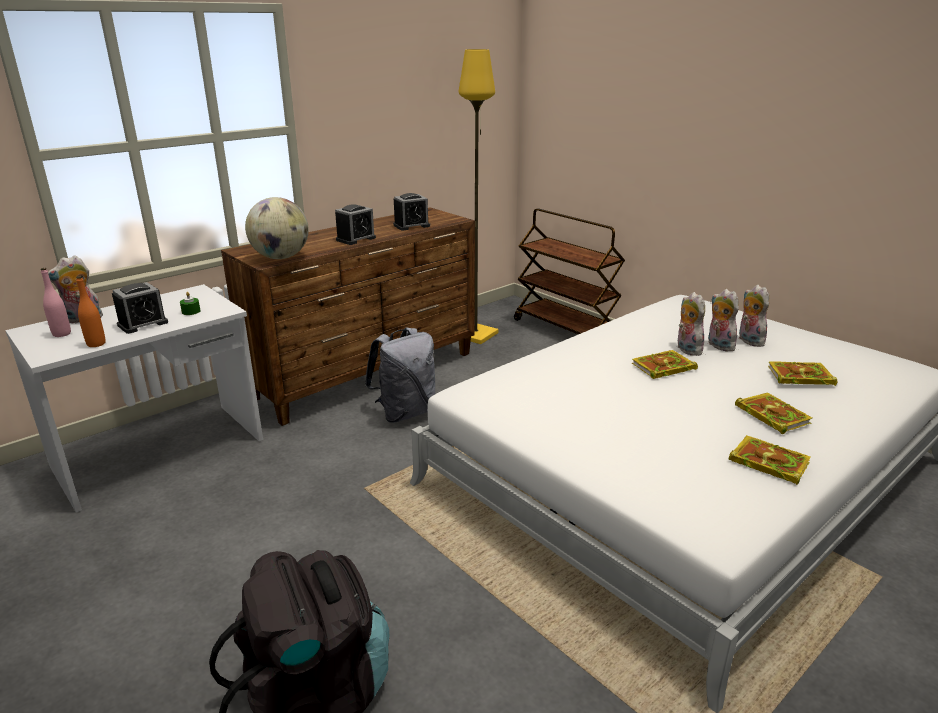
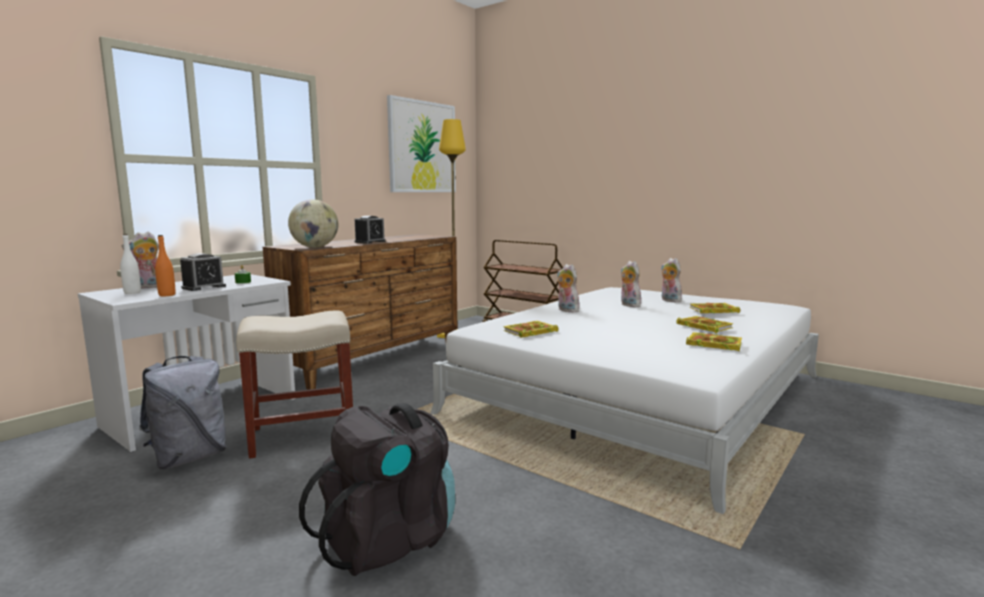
camera: 10 degrees left, 15 degrees down
(62, 334) = (132, 292): pink bottle -> white bottle
(256, 506) = (301, 436): none -> beige stool
(405, 412) = (412, 377): grey backpack -> grey backpack (189, 458)
(411, 225) = (409, 238): alarm clock -> none
(440, 81) = (422, 147): none -> picture
(662, 368) = (616, 312): book -> book (529, 332)
(718, 345) = (649, 303): plush toy -> plush toy (566, 310)

